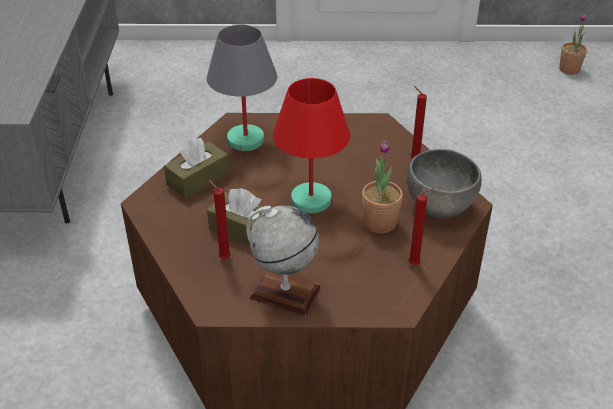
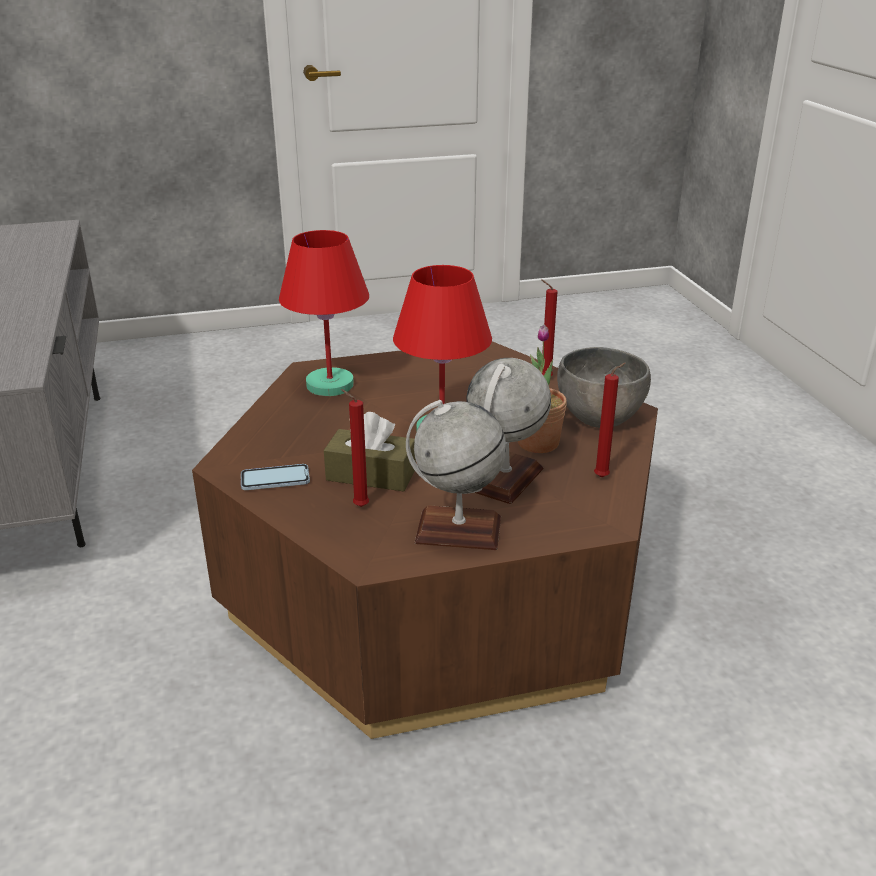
camera: 15 degrees left, 10 degrees down
(174, 222) = (275, 479): none -> phone
(198, 179) = (287, 431): brown tissue box -> none
(244, 140) = (328, 385): grey table lamp -> red table lamp
(339, 252) = (504, 479): none -> globe
(569, 69) = (632, 313): potted plant -> none

